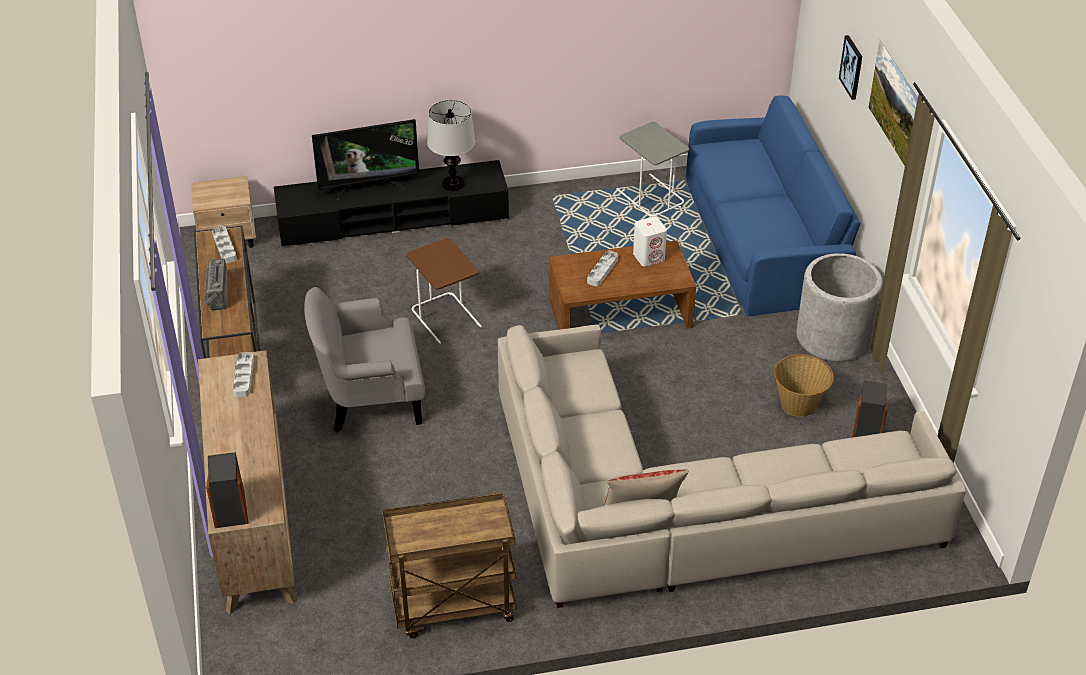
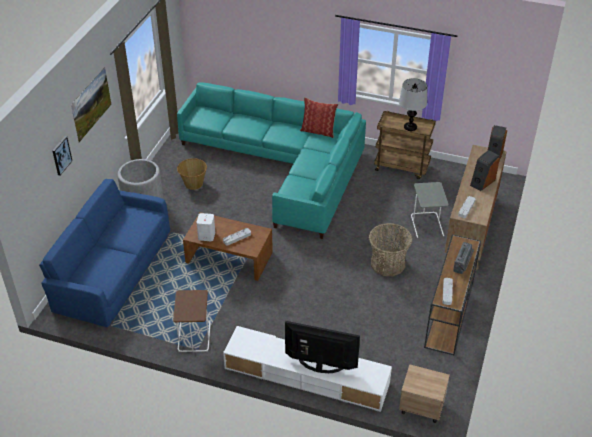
camera: 150 degrees left, 0 degrees up
(370, 398) = (388, 264): grey armchair -> basket
(393, 218) = (306, 376): black tv stand -> white tv stand
(446, 318) = (320, 292): brown side table -> brown side table (193, 335)
(453, 184) = (266, 344): table lamp -> table lamp (410, 127)
(649, 196) = (142, 323): grey side table -> grey side table (427, 225)
(683, 509) = (283, 165): beige sofa -> turquoise sofa
(866, 429) = (177, 164): speaker -> speaker (482, 182)

